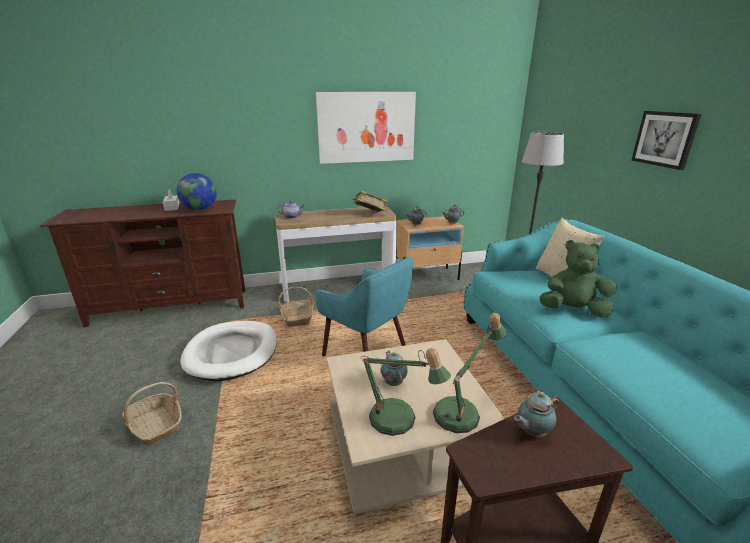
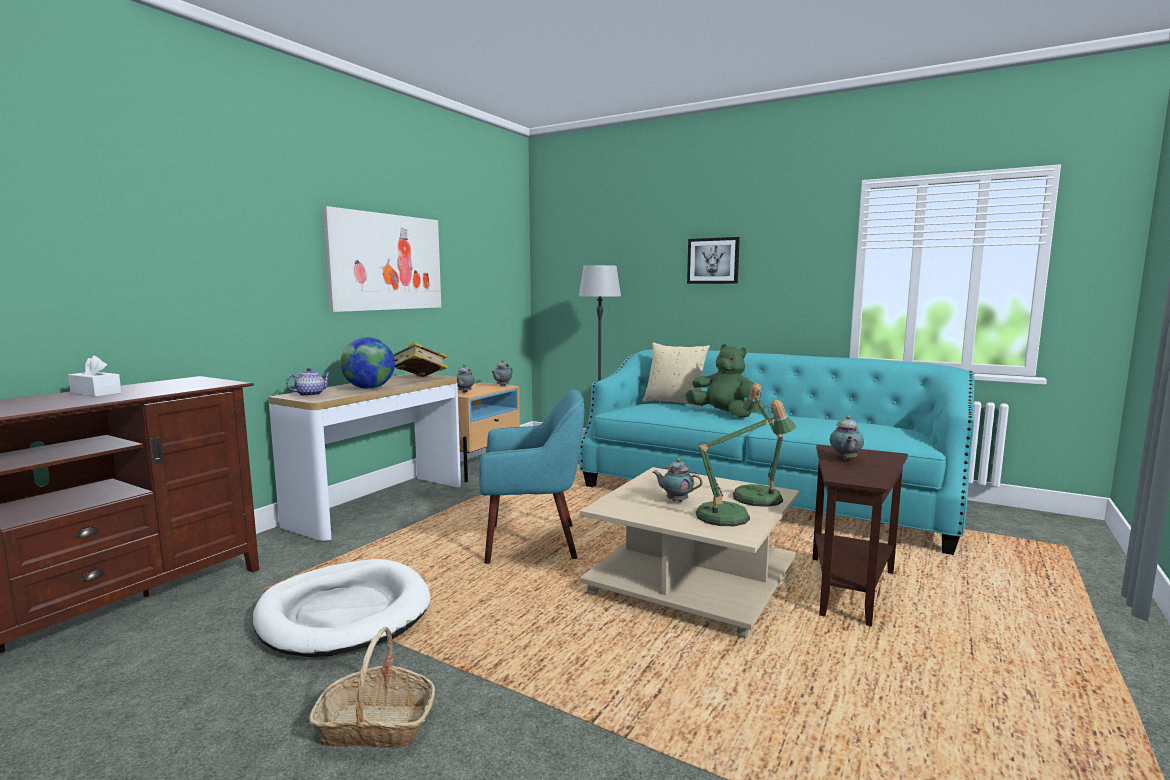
camera: 45 degrees left, 15 degrees down
(200, 209) = (174, 387): globe -> globe (369, 388)
(298, 318) = (378, 548): basket -> none
(573, 310) = (723, 414): green plush toy -> green plush toy turned 75 degrees clockwise

